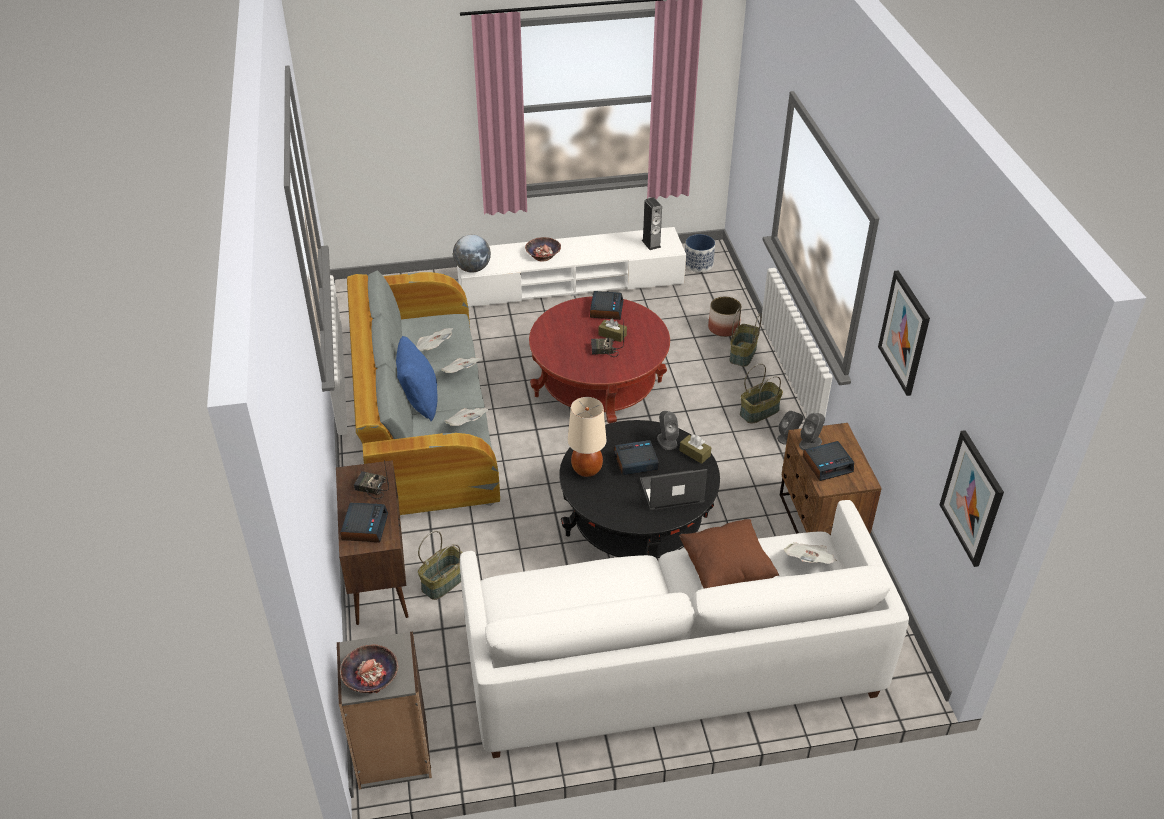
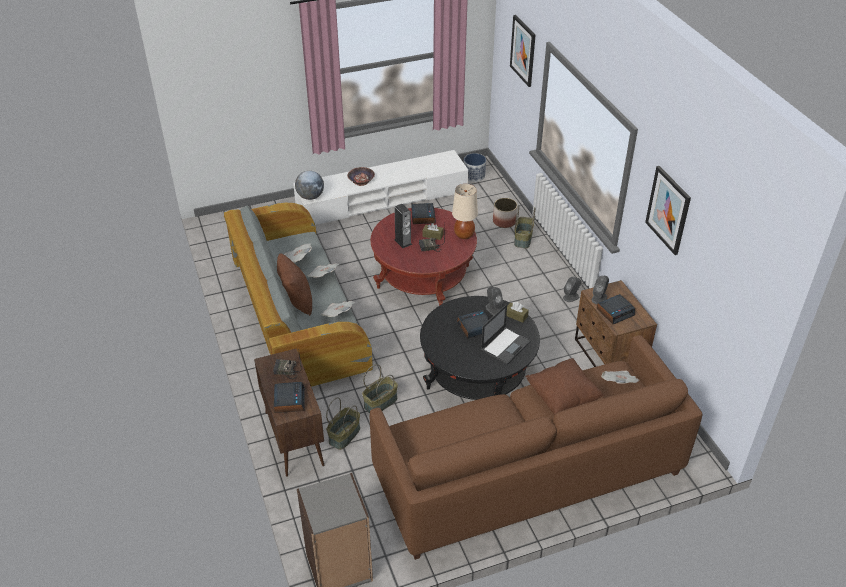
camera: 10 degrees left, 0 degrees up
(370, 675) = (329, 509): bowl -> none
(419, 401) = (296, 301): blue pillow -> brown pillow
(587, 469) = (440, 337): beige table lamp -> beige table lamp (464, 235)
(651, 243) = (440, 164): speaker -> speaker (403, 242)
(670, 491) = (505, 345): laptop -> laptop turned 150 degrees clockwise
(670, 666) = (527, 473): white sofa -> brown sofa
(759, 411) = (545, 280): basket -> basket (380, 402)
(972, 498) = (739, 322): picture -> picture (523, 50)

